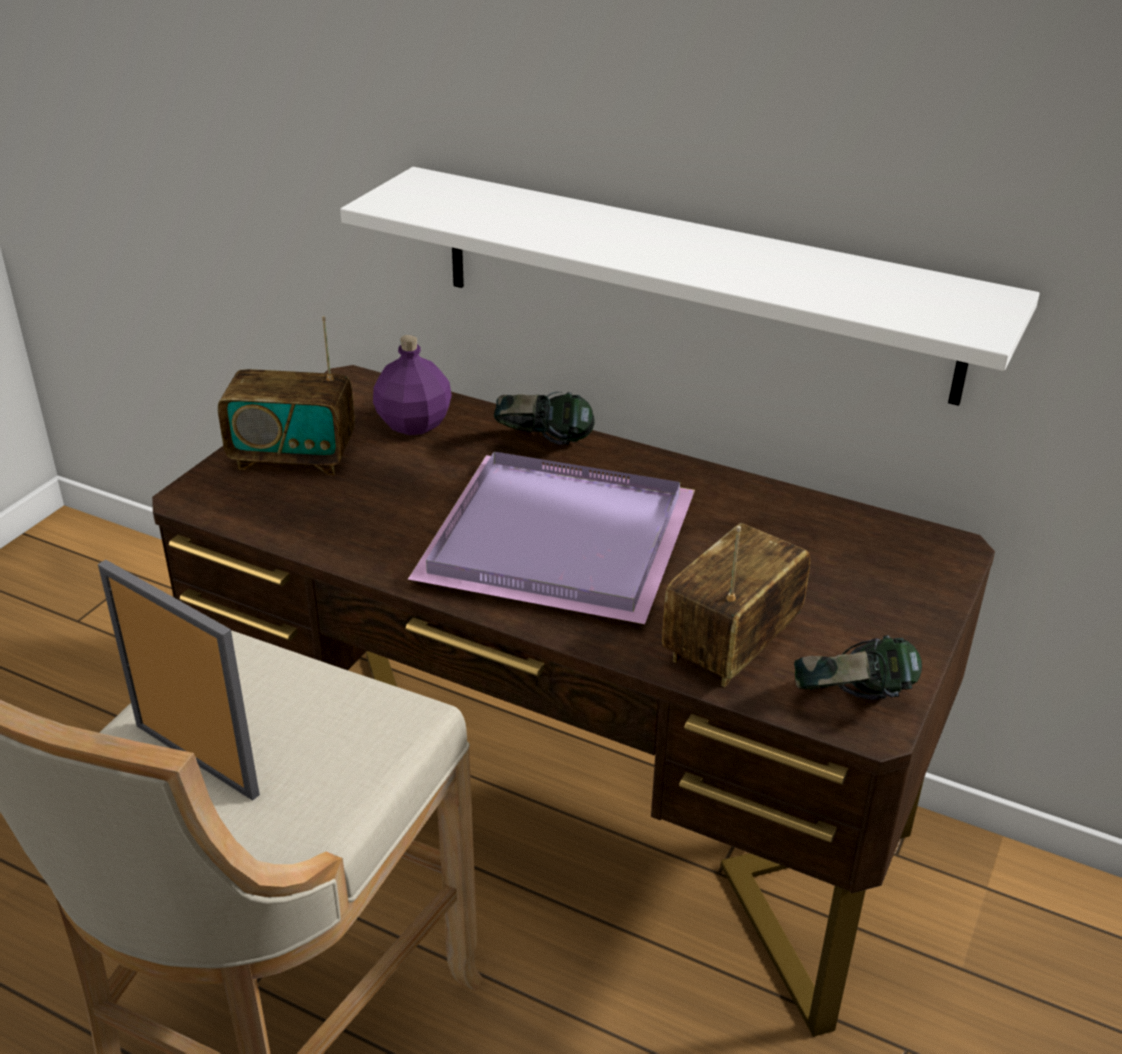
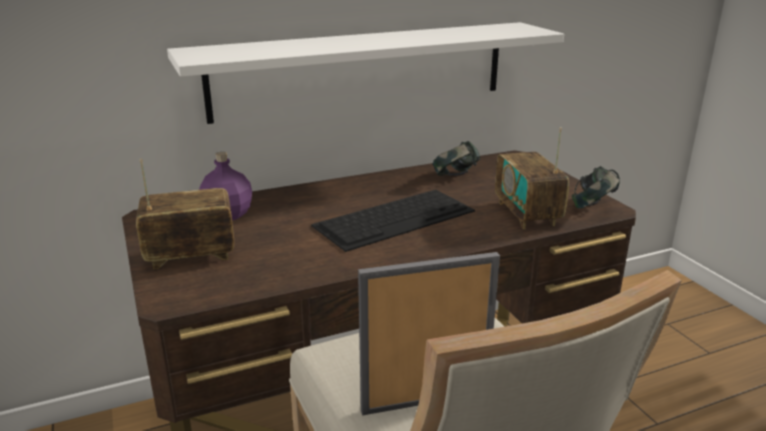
camera: 50 degrees left, 10 degrees down
(293, 457) = (191, 256): radio -> radio turned 150 degrees counterclockwise
(544, 444) = (309, 194): headphones -> headphones (456, 177)
(563, 539) = (395, 217): purple tray -> keyboard

